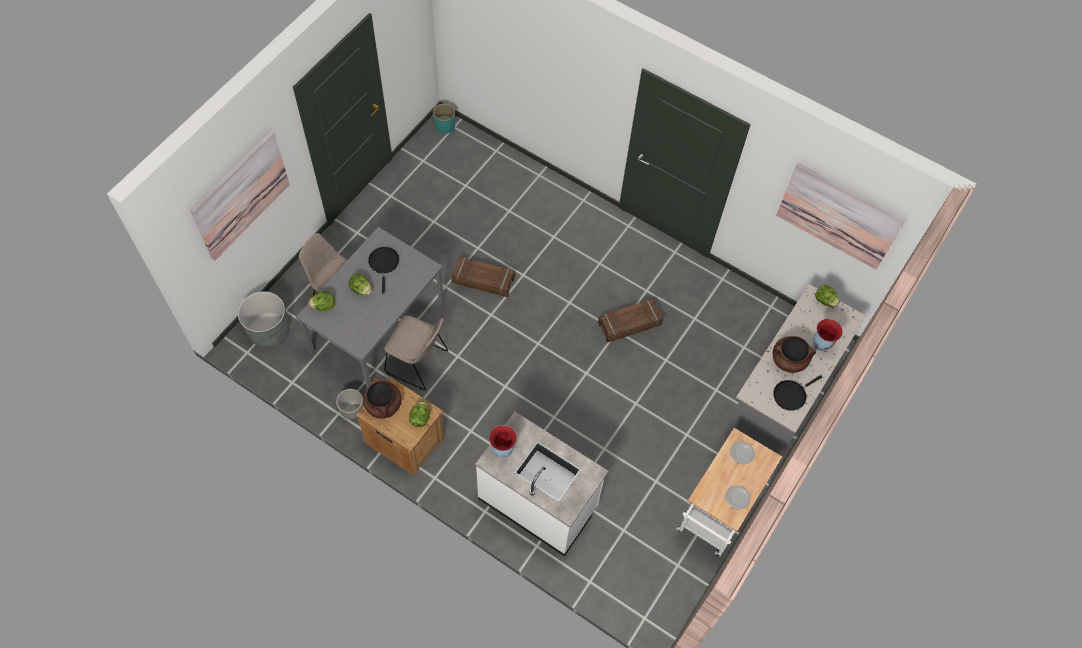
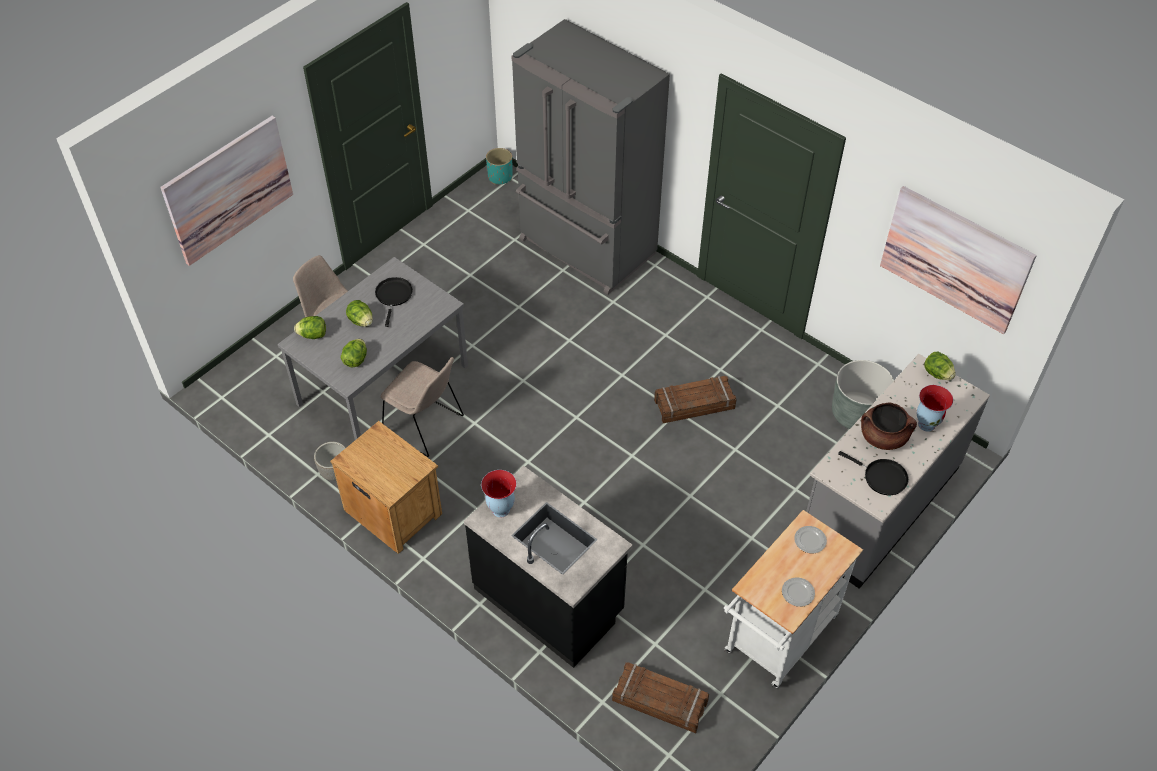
camera: 10 degrees right, 10 degrees down
(269, 331) = (252, 376): grey planter -> grey planter (856, 413)
(383, 405) = (366, 452): brown cooking pot -> none
(420, 418) = (408, 471): lettuce -> lettuce (355, 360)
(483, 280) = (519, 341): crate -> crate (660, 701)
(525, 189) = (585, 248): none -> grey fridge
(538, 502) = (549, 600): white counter -> black counter
(791, 395) = (882, 477): black frying pan -> black frying pan turned 120 degrees counterclockwise

